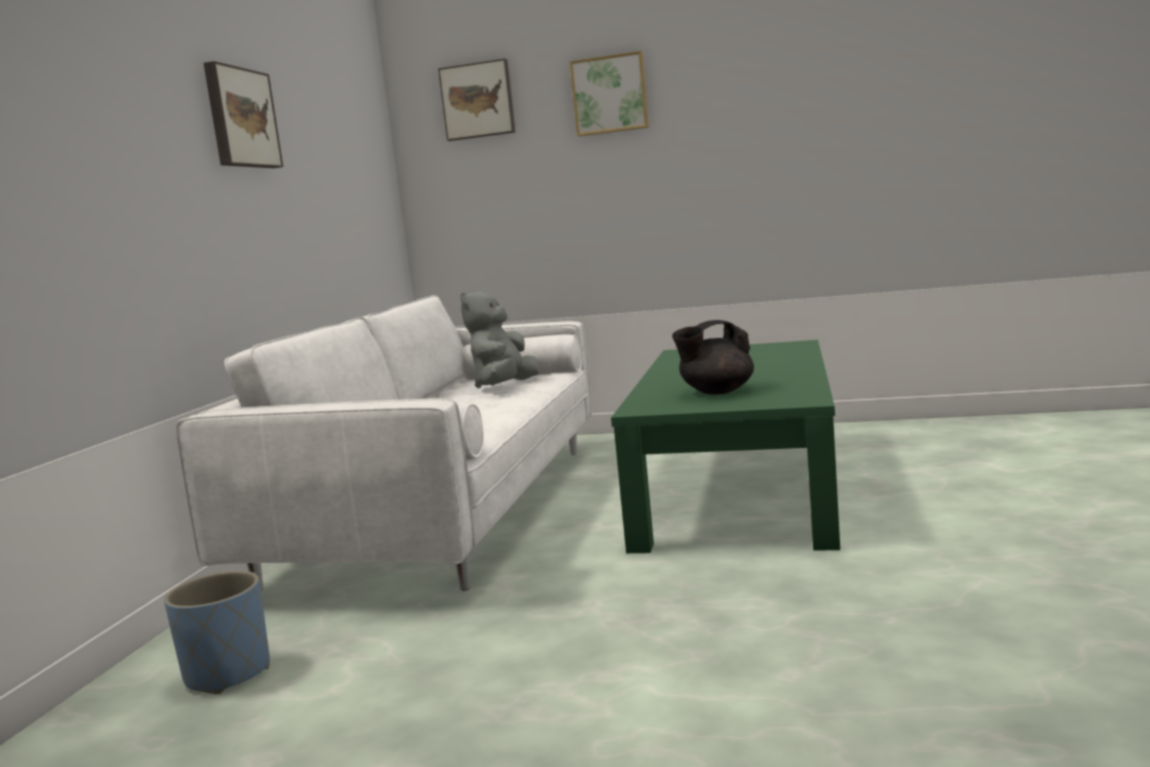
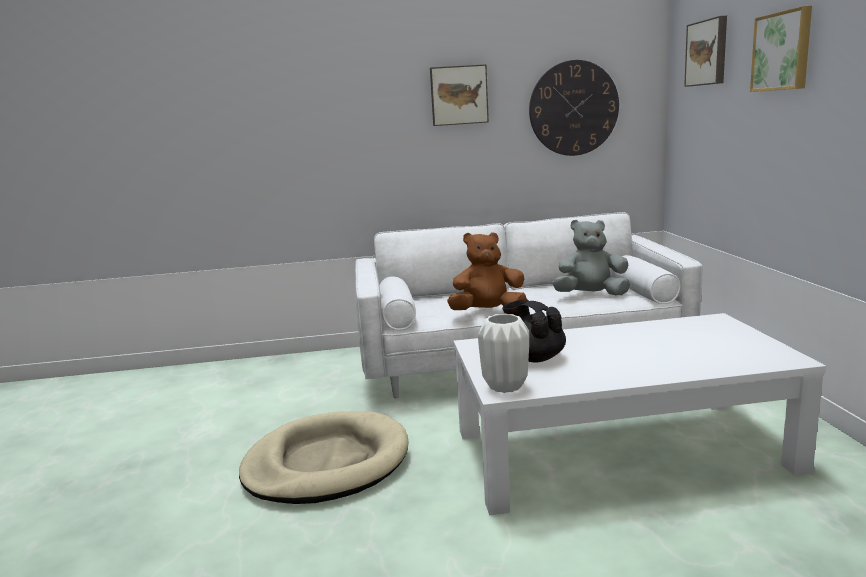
camera: 70 degrees right, 5 degrees up
(228, 674) = (302, 374): blue planter -> none
(340, 160) = (573, 108): none -> wall clock
(490, 418) = (487, 312): none -> brown plush toy
(643, 644) = (326, 463): none -> beige dog bed
(739, 488) = (621, 450): green coffee table -> white coffee table
(792, 399) = (505, 386): none -> white vase

